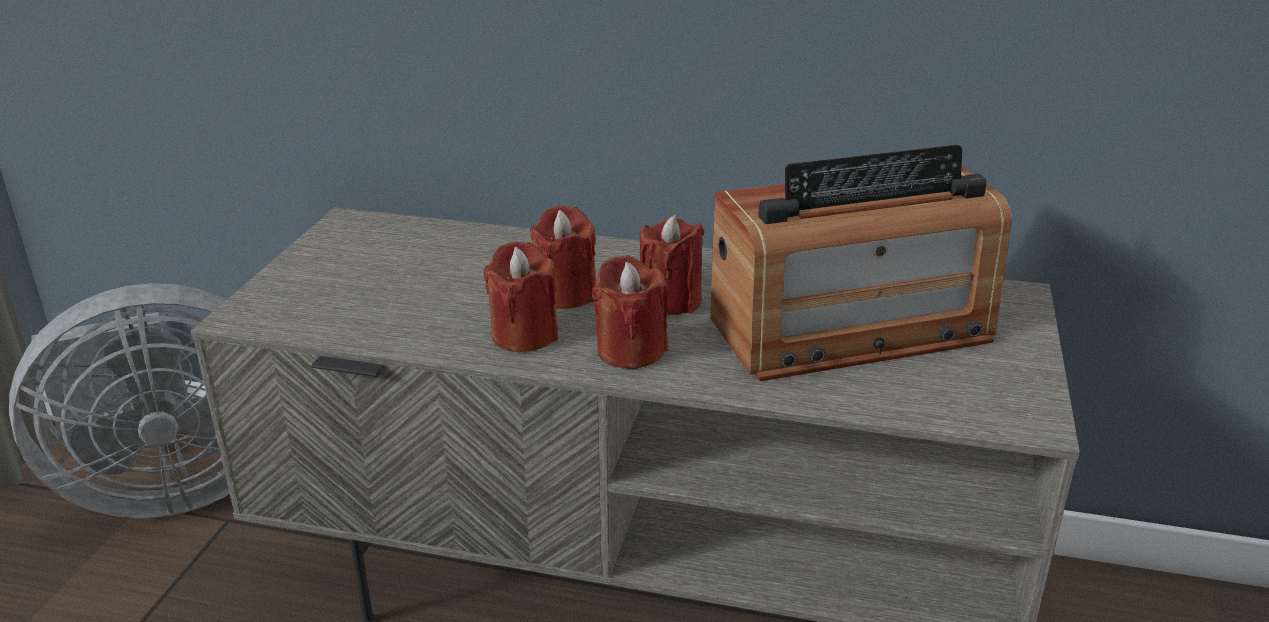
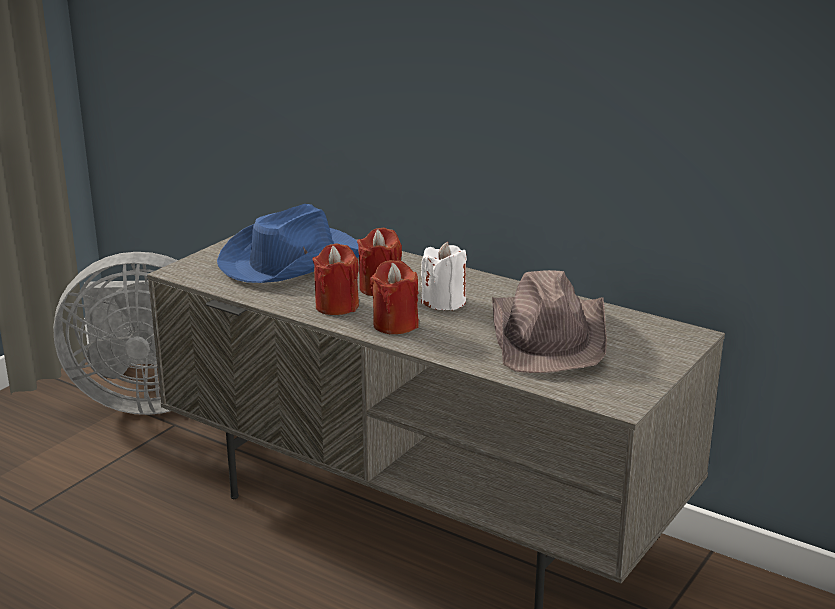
camera: 20 degrees right, 5 degrees down
(406, 271) = (290, 261): none -> blue hat
(670, 301) = (444, 302): red candle -> white candle
(850, 330) = (550, 336): radio -> brown hat

